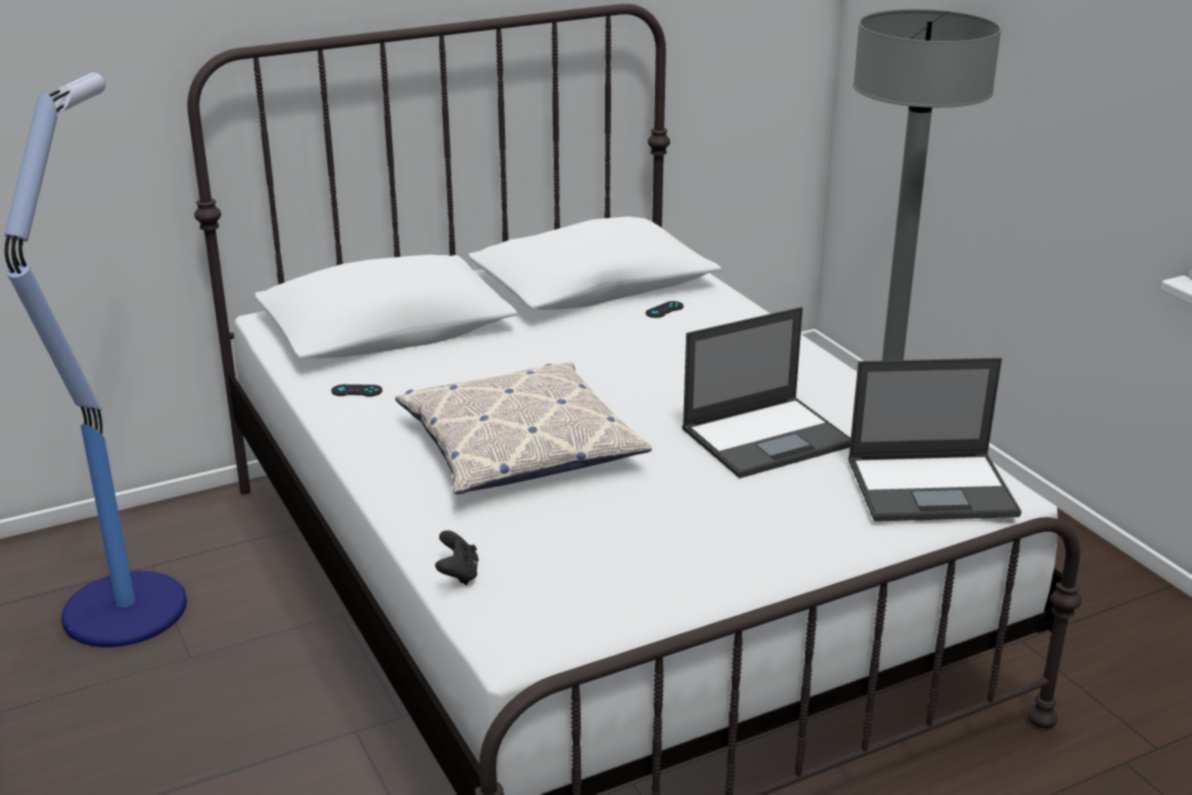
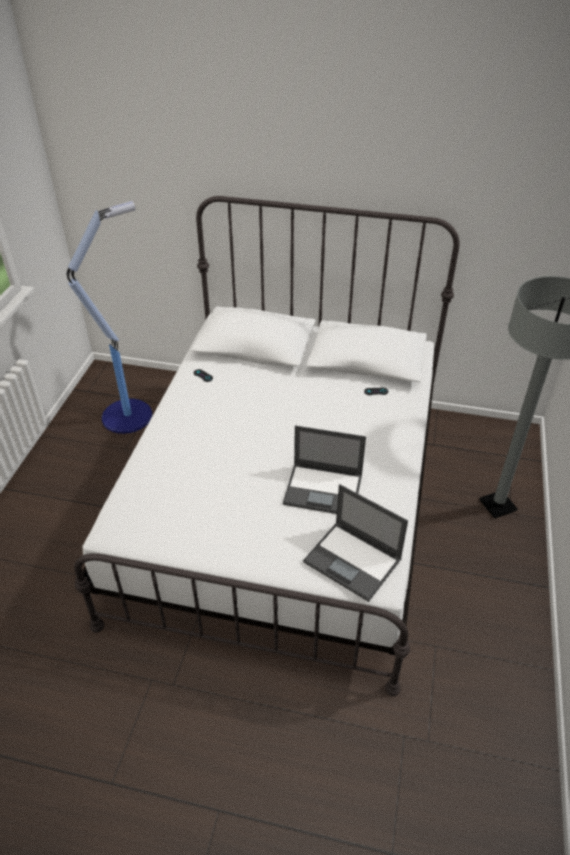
camera: 40 degrees right, 15 degrees up
(458, 574) = (130, 488): black game controller -> none
(519, 446) = (223, 437): pillow -> none

